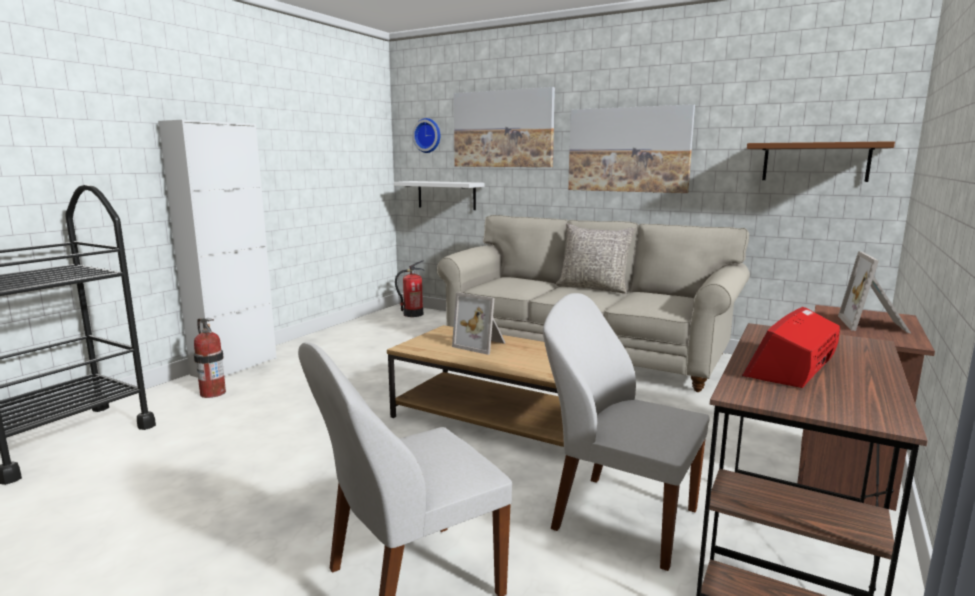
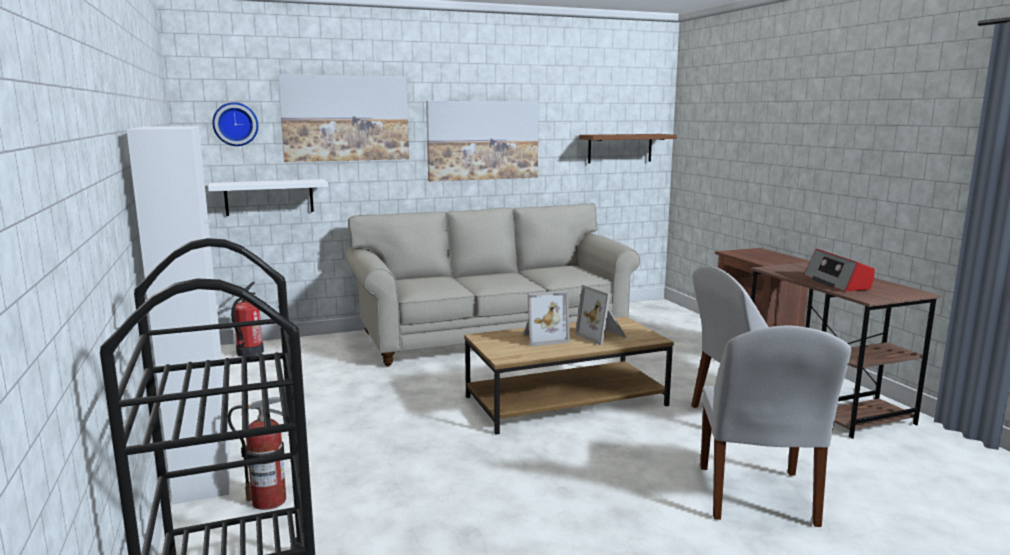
camera: 50 degrees left, 0 degrees up
(593, 288) = (492, 273): grey pillow -> none
(874, 325) = (769, 256): picture frame -> picture frame (603, 336)

